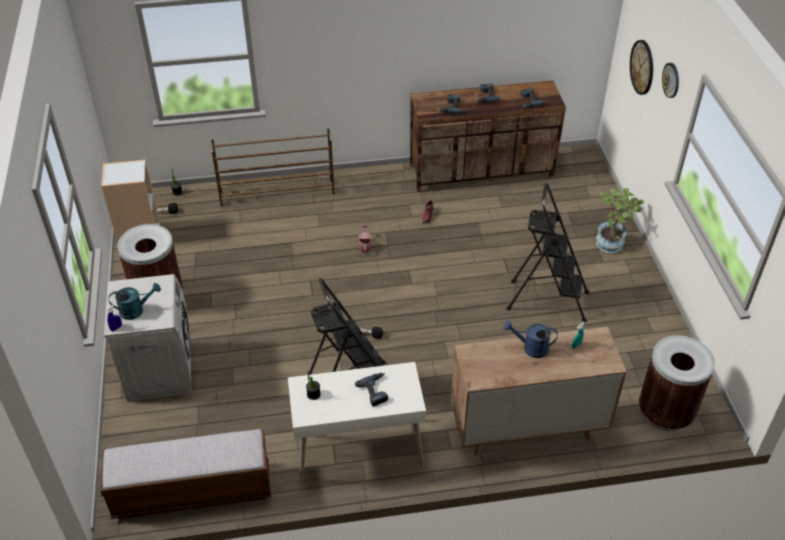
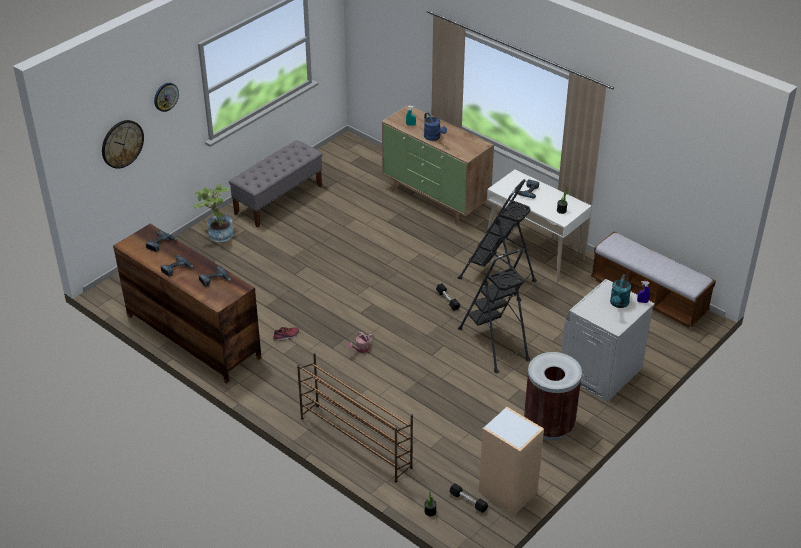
camera: 130 degrees left, 5 degrees down
(136, 310) = (618, 304): turquoise watering can -> turquoise watering can turned 105 degrees counterclockwise
(546, 300) = (315, 237): step ladder -> step ladder (494, 344)
(637, 308) = (278, 199): none -> grey bench
(665, 412) = (359, 160): brown trash can -> none

